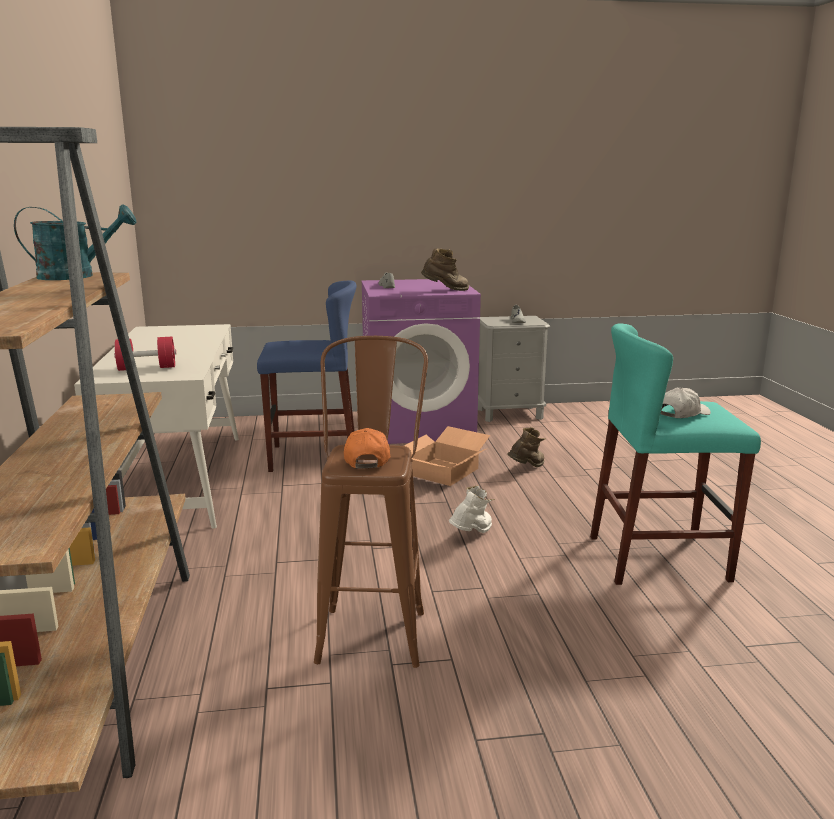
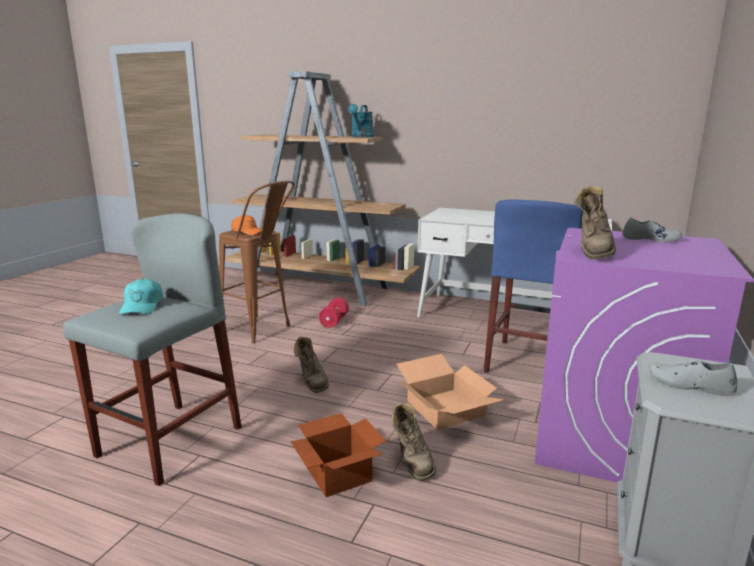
camera: 120 degrees right, 0 degrees up
(147, 368) = (460, 215): red dumbbell -> red dumbbell (334, 321)
(472, 535) = (312, 382): white boot -> brown boot
(575, 484) = (339, 473): none -> cardboard box
(658, 558) = (170, 441): turquoise stool -> grey stool
(683, 413) = (142, 306): white cap -> turquoise cap

